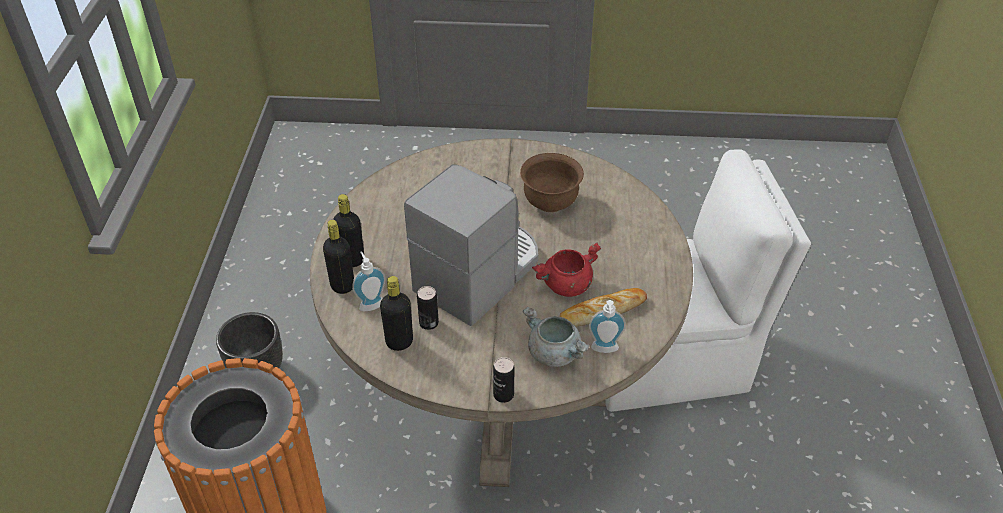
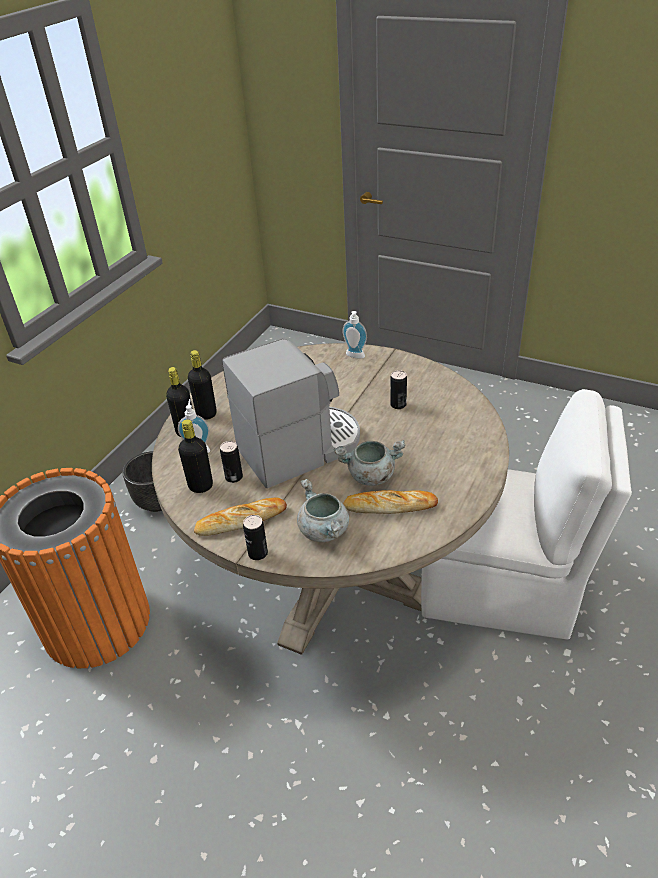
camera: 25 degrees right, 5 degrees down
(465, 366) = (241, 520): none -> bread
(550, 202) = (398, 405): brown bowl -> can
(566, 286) = (370, 476): red cooking pot -> grey cooking pot
(604, 350) = (372, 540): soap dispenser -> soap dispenser (354, 356)

